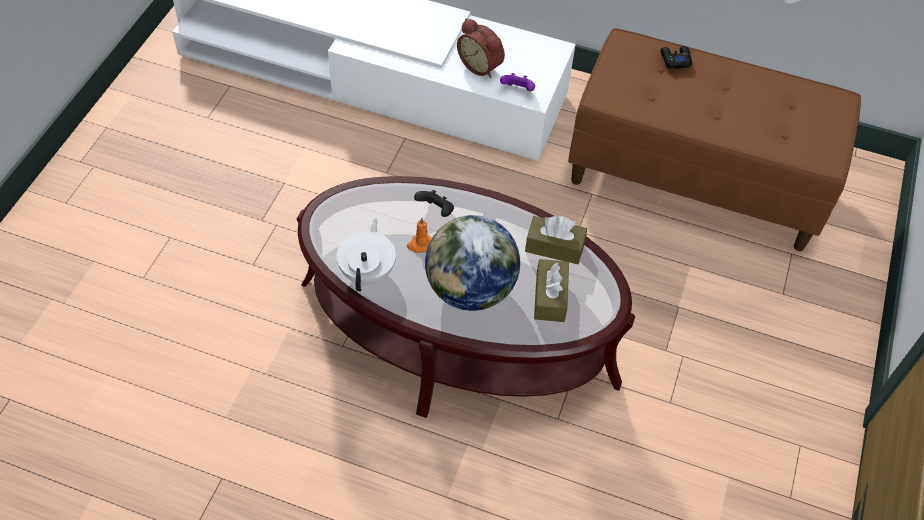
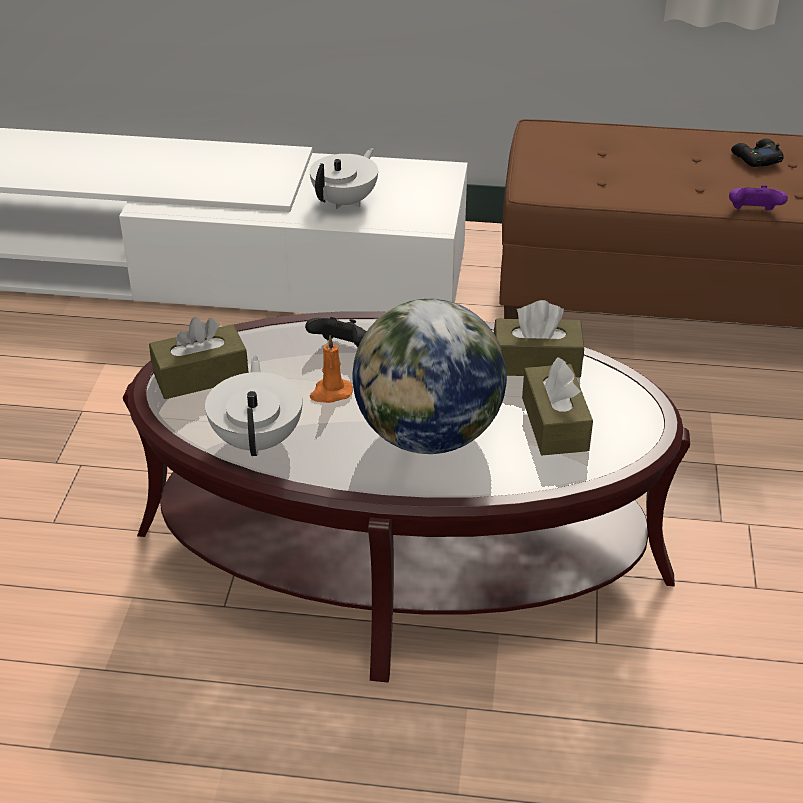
camera: 10 degrees left, 15 degrees down
(345, 216) = (201, 376): none -> brown tissue box
(481, 65) = (346, 201): alarm clock -> white teapot
(517, 90) = (406, 220): purple game controller -> purple game controller (753, 213)
(675, 60) = (616, 139): black game controller -> black game controller (756, 158)

